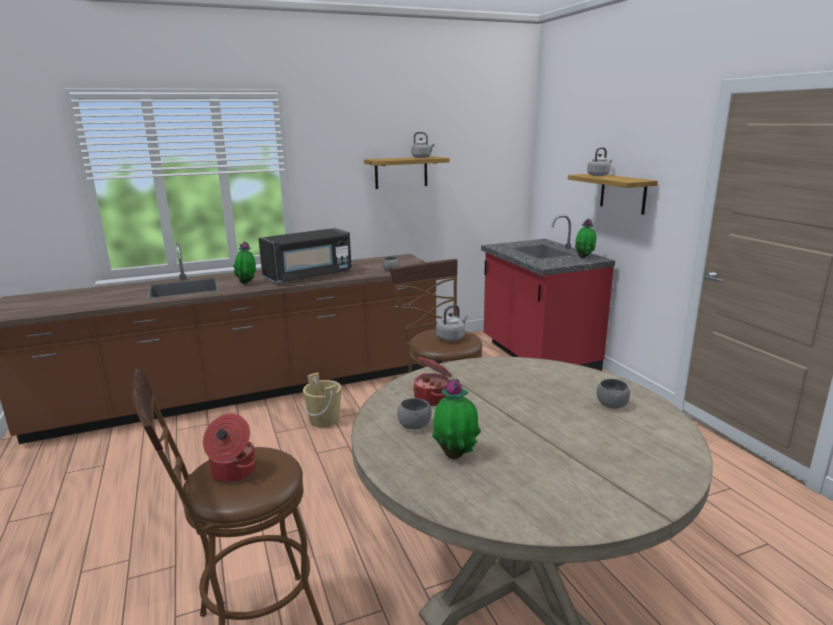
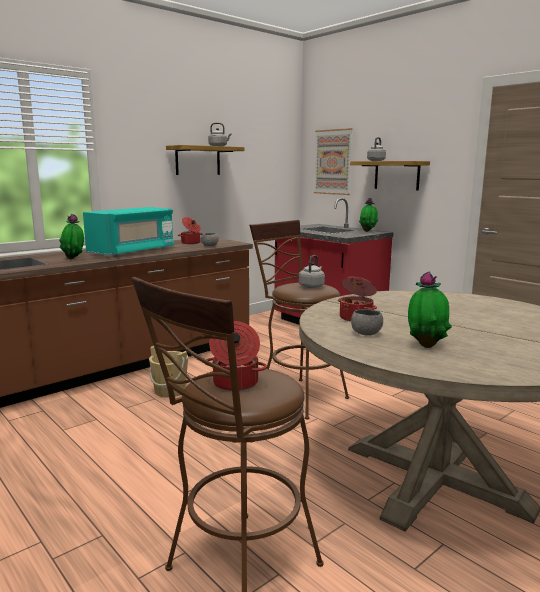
camera: 20 degrees left, 5 degrees down
(309, 276) = (133, 252): black microwave -> turquoise microwave
(378, 264) = (191, 243): none -> cooking pot
(562, 169) = (333, 162): none -> picture
(611, 405) = (497, 308): grey bowl -> none

